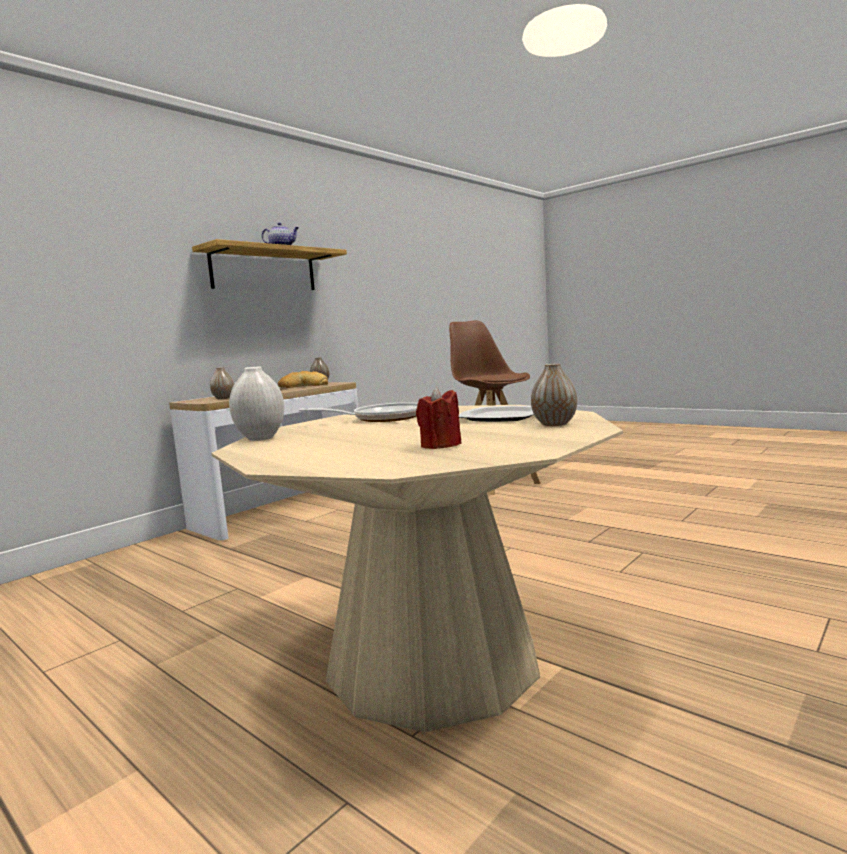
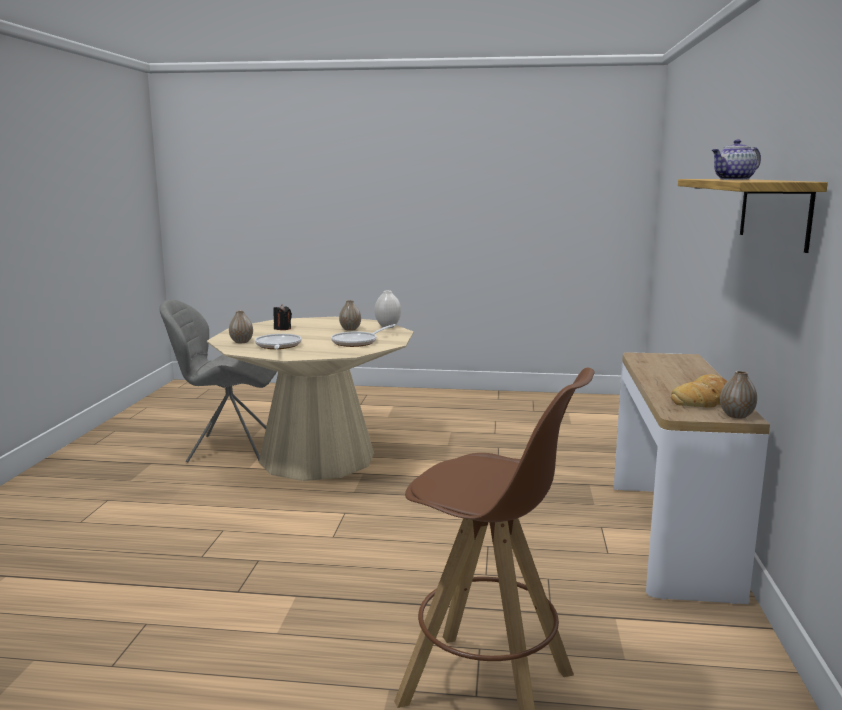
camera: 145 degrees right, 5 degrees up
(223, 398) = (655, 362): vase -> vase (350, 329)
(440, 445) = (282, 328): red candle -> black candle
(502, 417) = (278, 346): plate -> frying pan
(592, 747) = (228, 449): none -> grey chair

